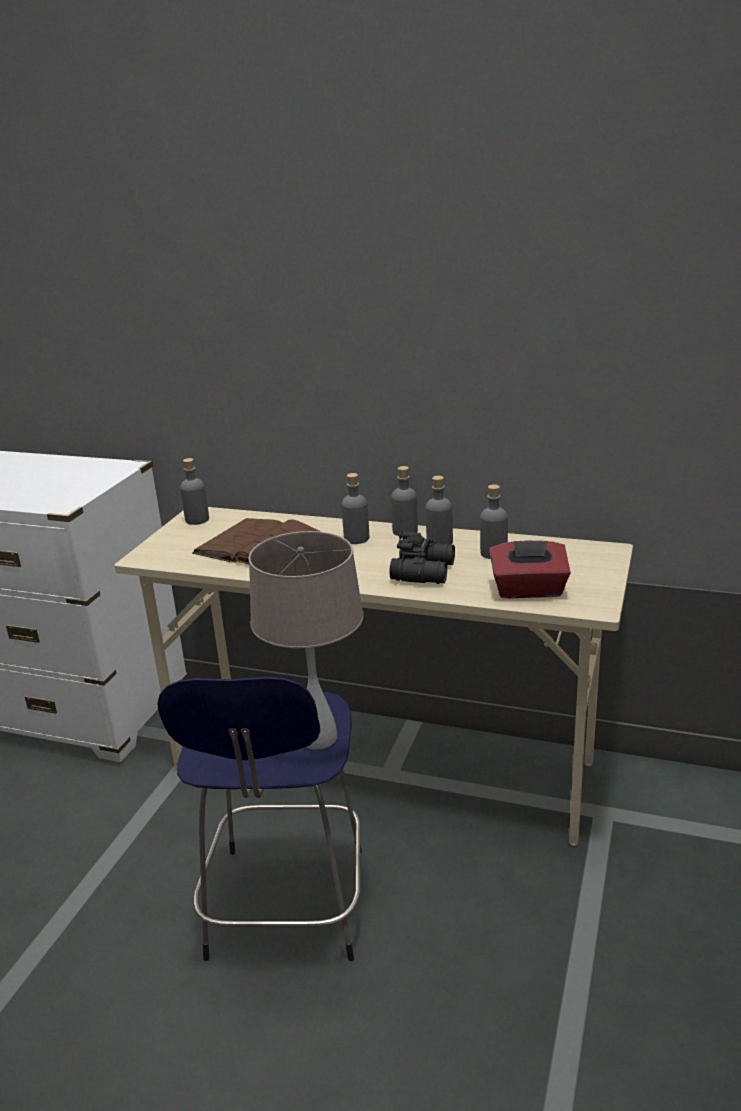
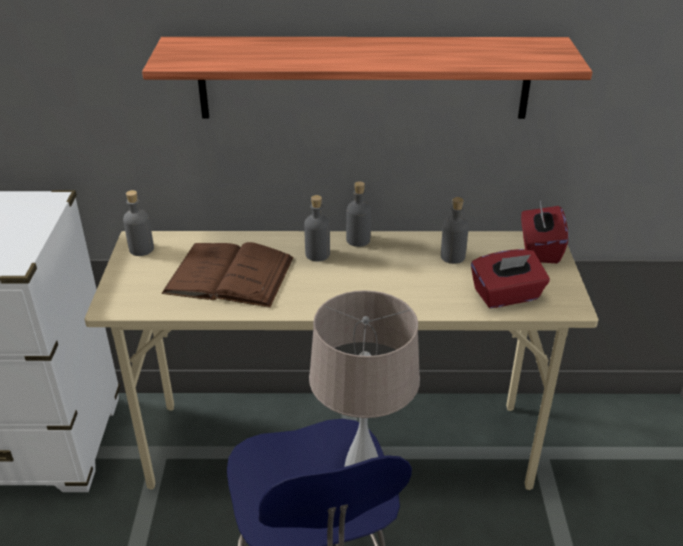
camera: 20 degrees left, 10 degrees up
(412, 358) = (364, 78): none -> shelf
(425, 571) = (404, 286): black binoculars -> none
(439, 542) = (397, 250): grey bottle -> none
(595, 556) = (539, 249): none -> red tissue box

